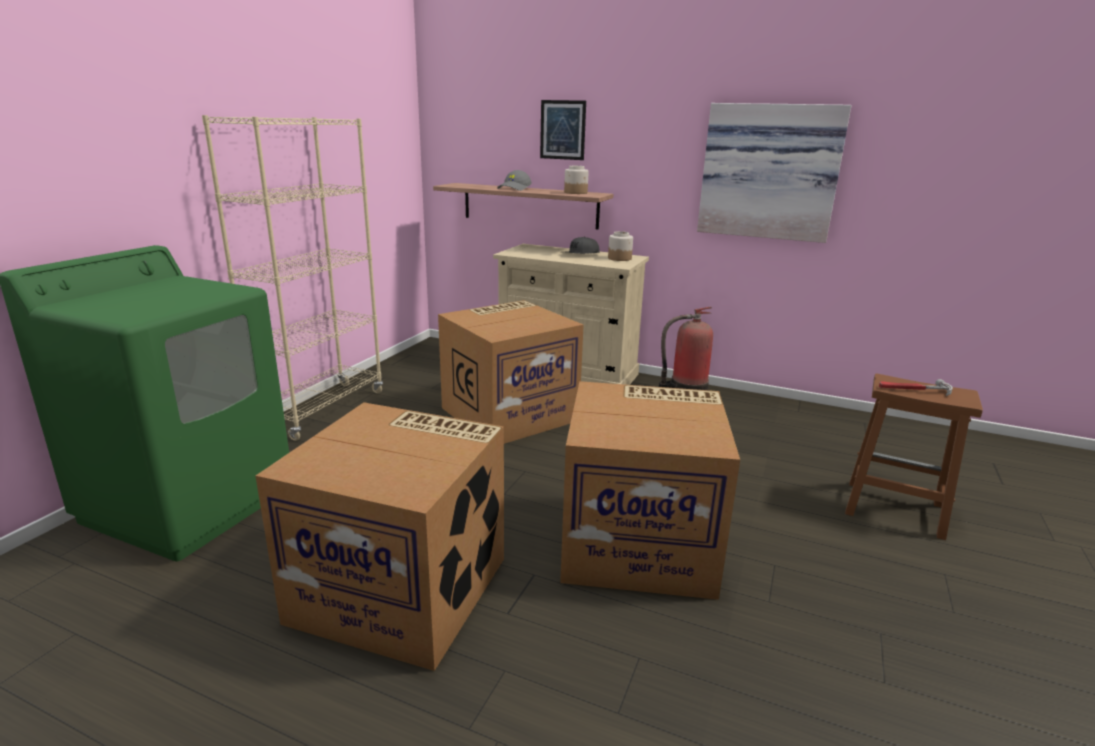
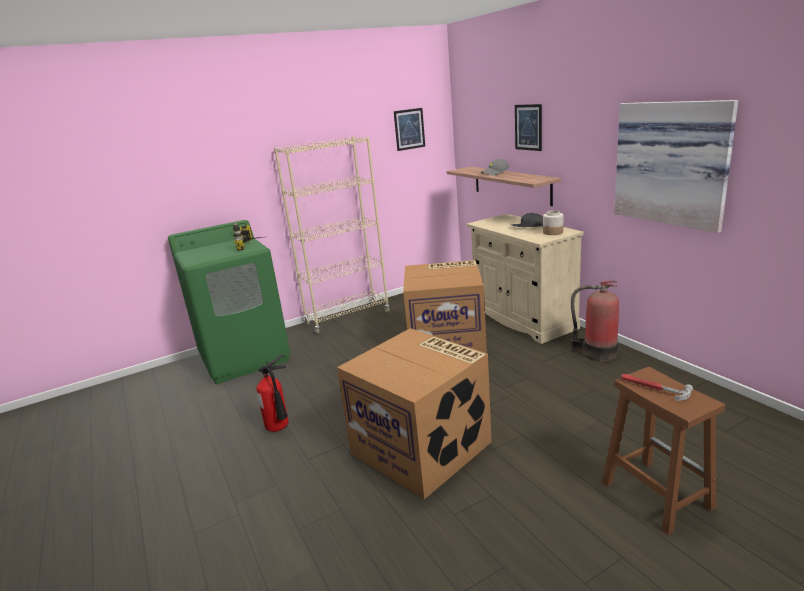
camera: 40 degrees right, 0 degrees up
(226, 286) = (255, 245): none -> power drill
(376, 121) = (409, 129): none -> picture
(404, 588) = (280, 428): cardboard box -> fire extinguisher
(576, 192) = (530, 177): jar -> none

